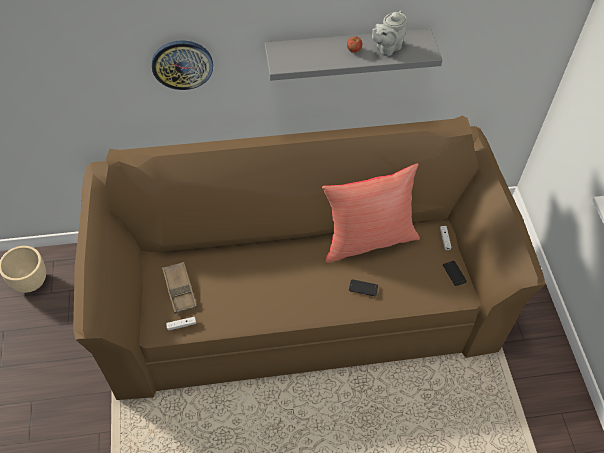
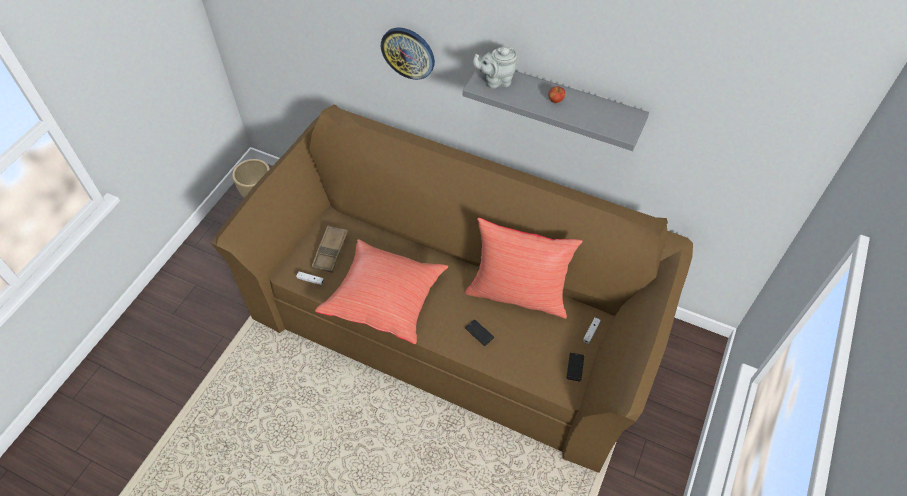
camera: 35 degrees right, 0 degrees up
(264, 304) = (385, 299): none -> red pillow
(386, 48) = (588, 112): grey teapot -> grey teapot (496, 81)

